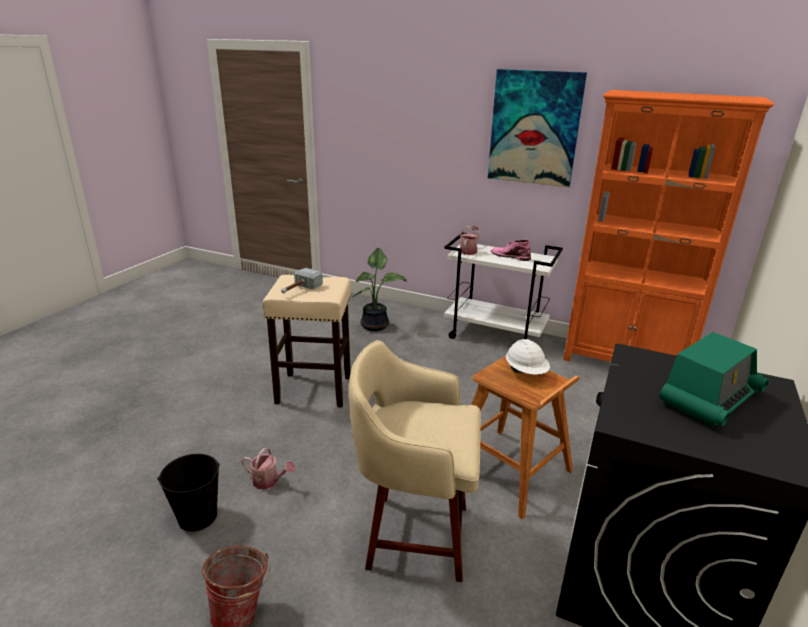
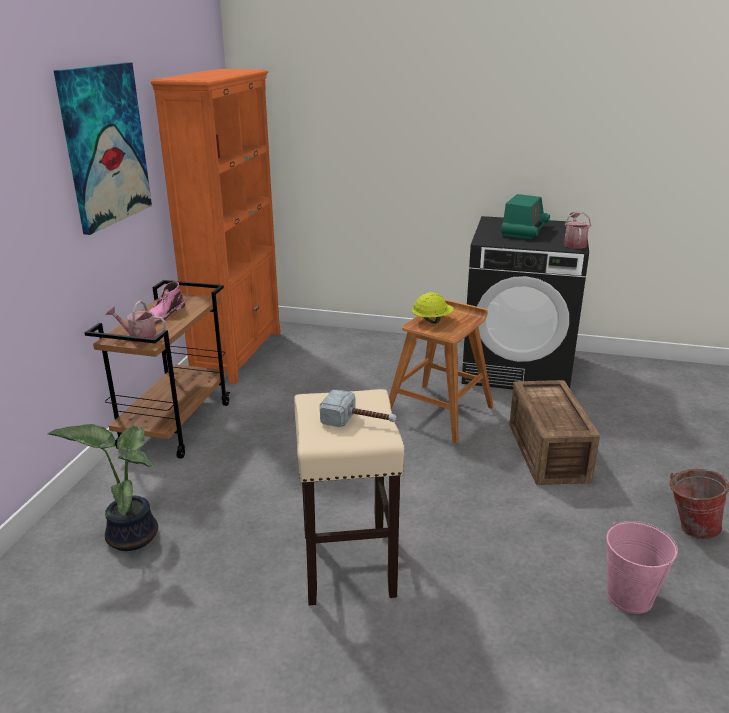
camera: 100 degrees left, 0 degrees up
(197, 516) = (629, 597): black bucket -> pink bucket
(269, 481) = (543, 556): watering can -> watering can (574, 244)
(413, 535) = (546, 453): beige stool -> crate
(495, 336) = (176, 425): white cart -> brown cart
(526, 372) = (432, 320): white hard hat -> yellow hard hat
(709, 398) = (524, 230): radio -> radio turned 75 degrees clockwise

